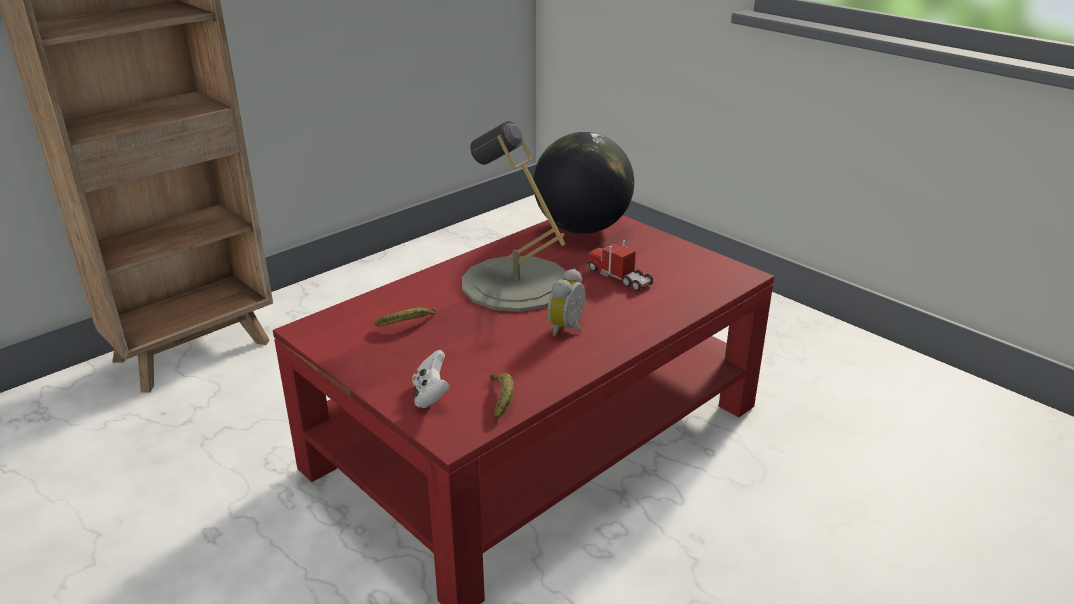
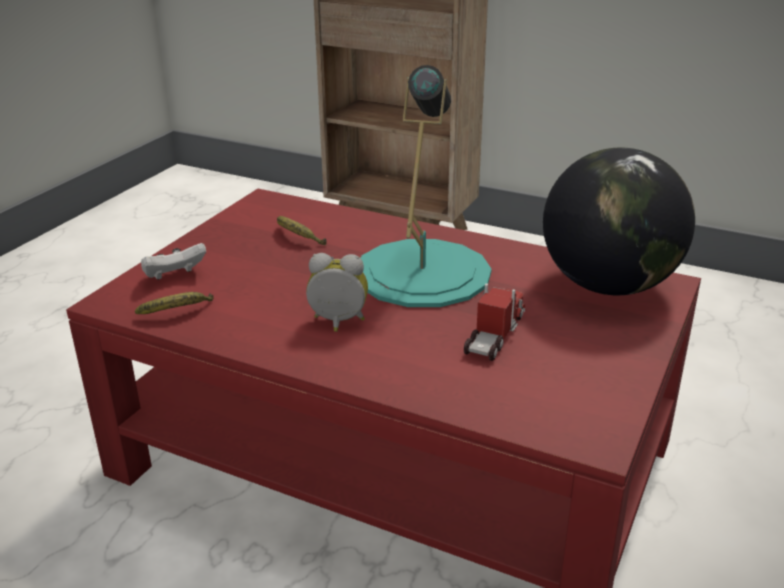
camera: 70 degrees right, 0 degrees up
(515, 283) = (422, 272): grey table lamp -> turquoise table lamp

